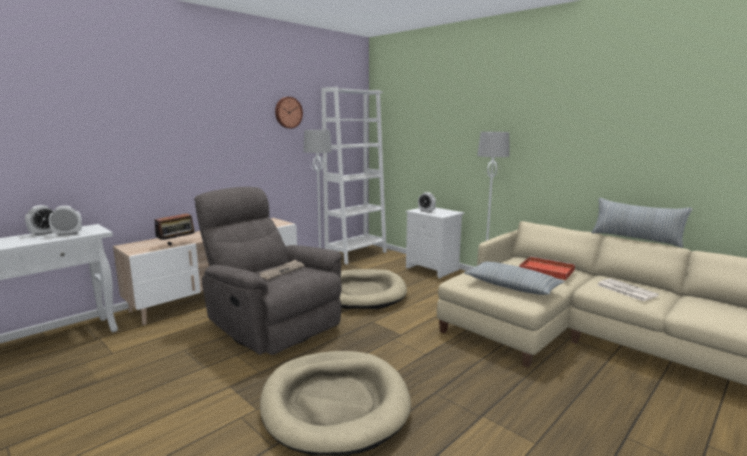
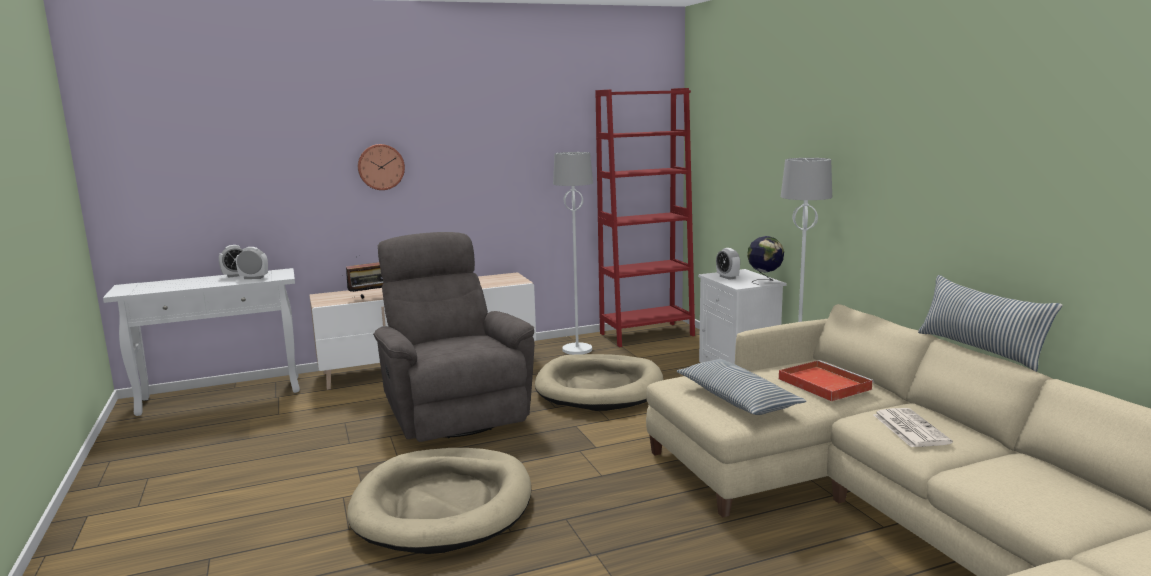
camera: 25 degrees right, 0 degrees up
(282, 271) = (456, 342): newspaper -> none
(288, 112) = (543, 128): wall clock -> wall clock (381, 167)
(356, 254) = (647, 334): white bookcase -> red bookcase
(451, 212) = (764, 281): none -> globe

